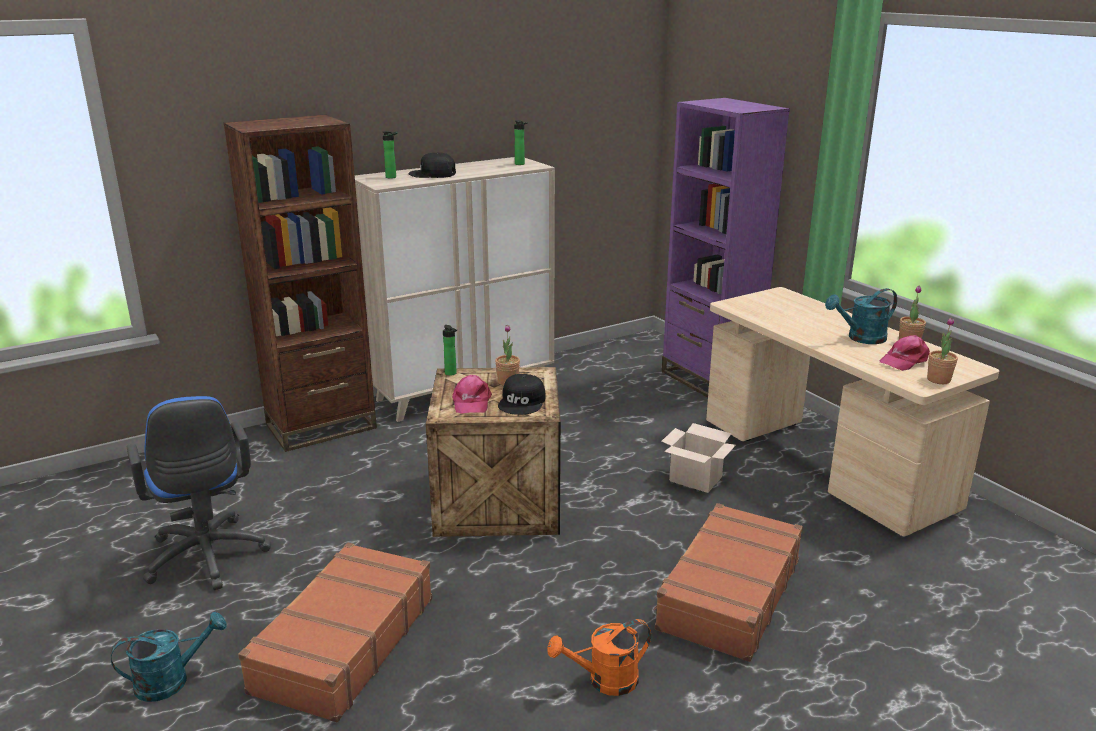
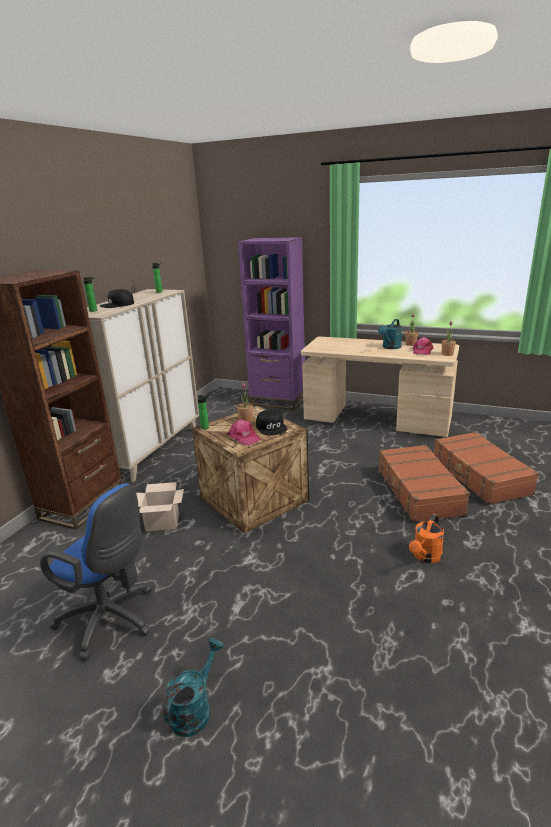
camera: 35 degrees left, 0 degrees up
(343, 644) = (276, 617): brown suitcase -> brown suitcase (479, 476)
(694, 479) = (333, 448): cardboard box -> cardboard box (161, 523)

